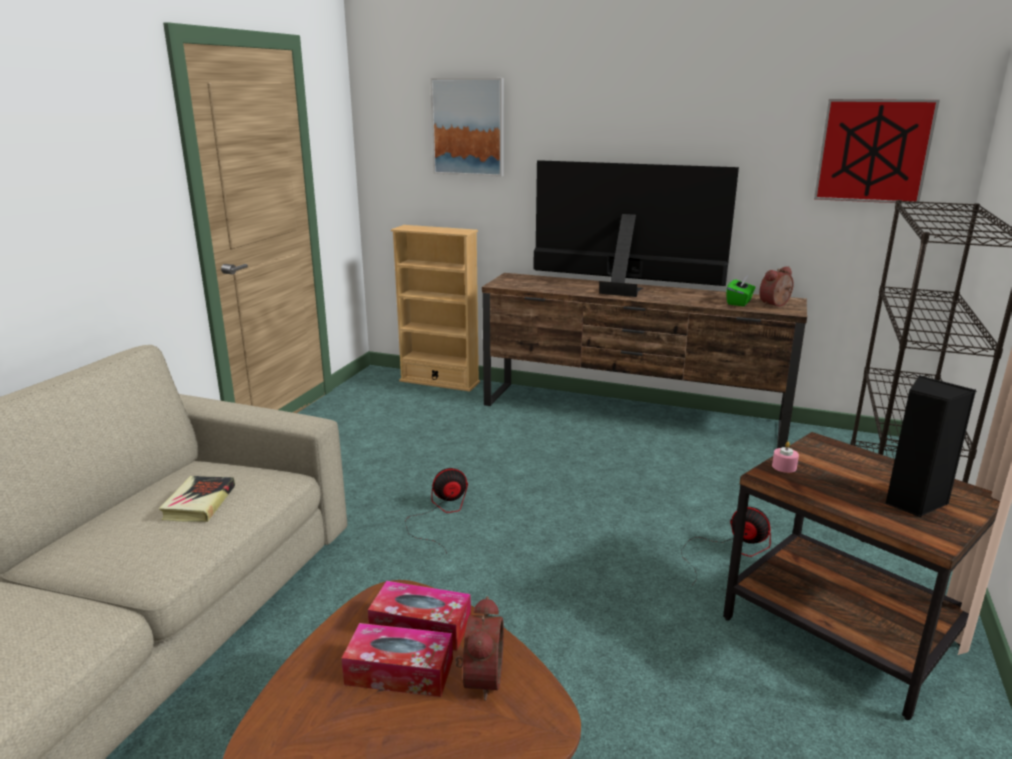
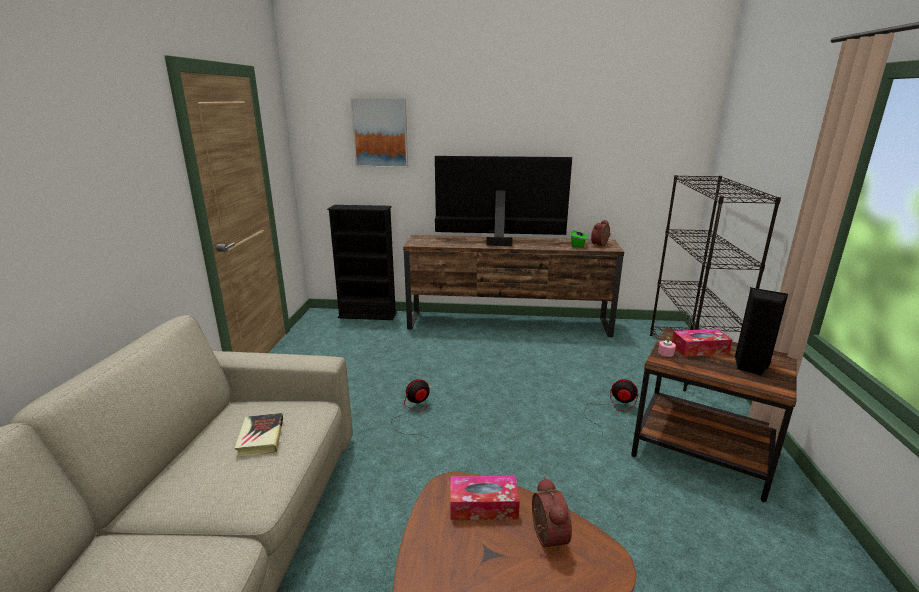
camera: 15 degrees left, 0 degrees up
(399, 672) = (488, 544): tissue box -> tissue box (699, 349)
(439, 381) = (367, 315): beige bookcase -> black bookcase
(873, 151) = (652, 144): picture -> none

